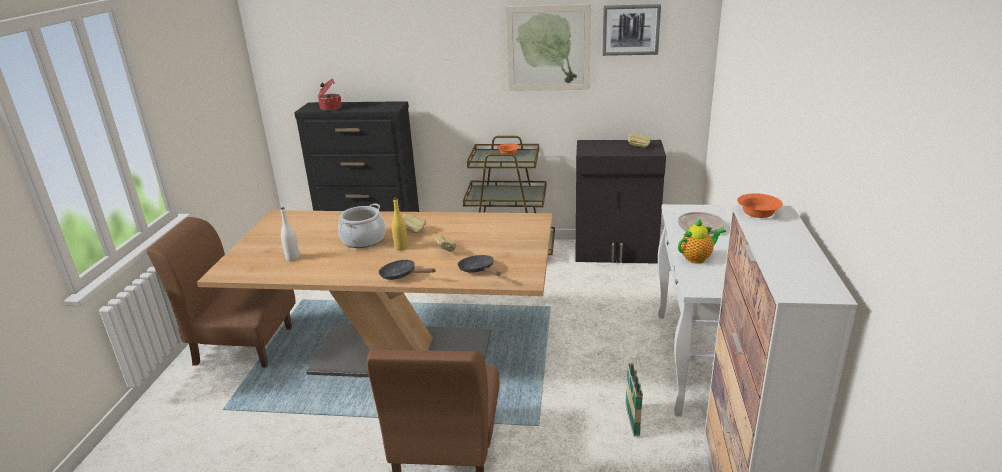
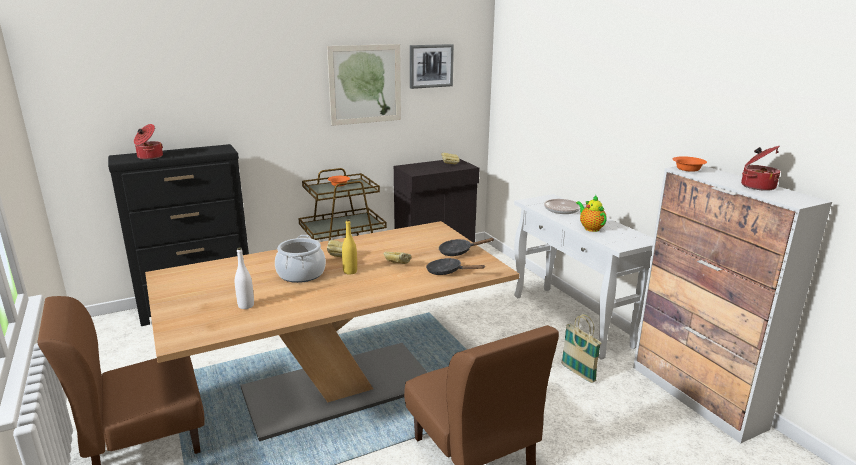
camera: 35 degrees left, 5 degrees down
(401, 275) = (386, 292): black frying pan -> black frying pan (458, 252)
(697, 258) = (590, 228): teapot -> teapot turned 60 degrees counterclockwise
(797, 256) = (757, 186): none -> cooking pot

